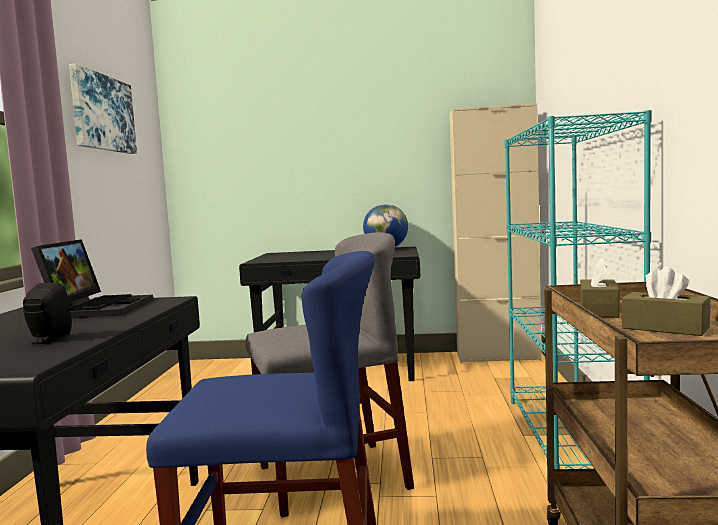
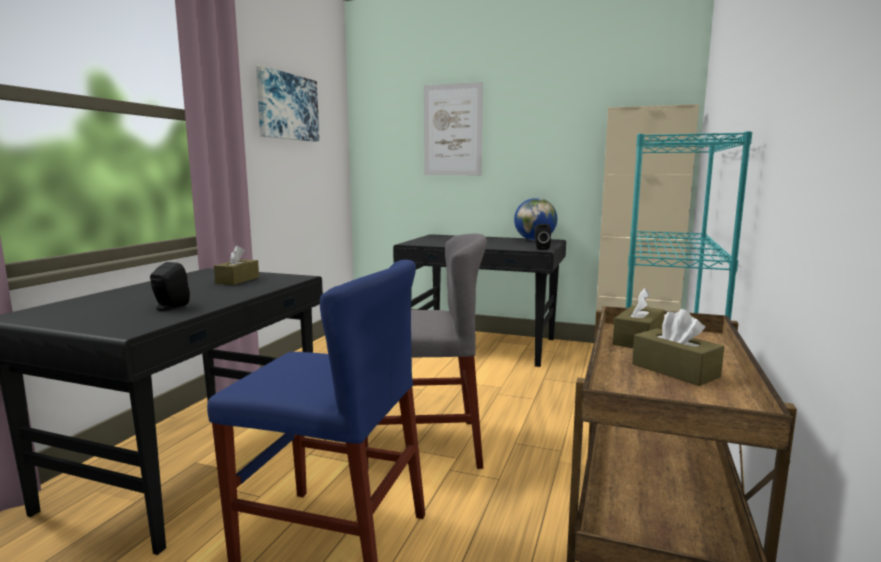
camera: 15 degrees right, 5 degrees up
(98, 308) = (237, 280): laptop -> brown tissue box
(285, 138) = (452, 130): none -> picture
(403, 254) = (541, 248): none -> black speaker

